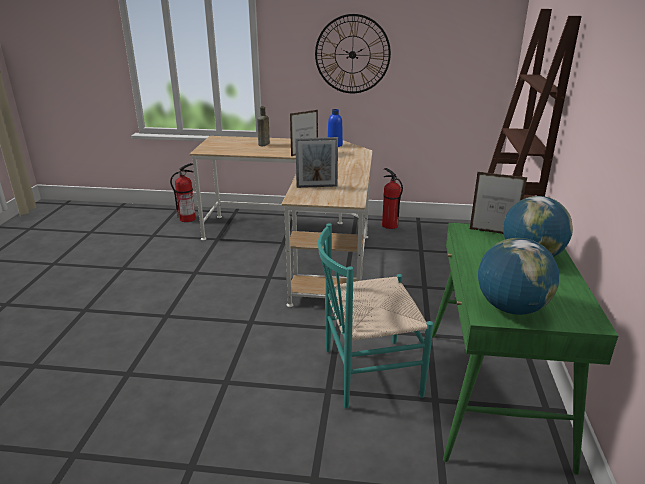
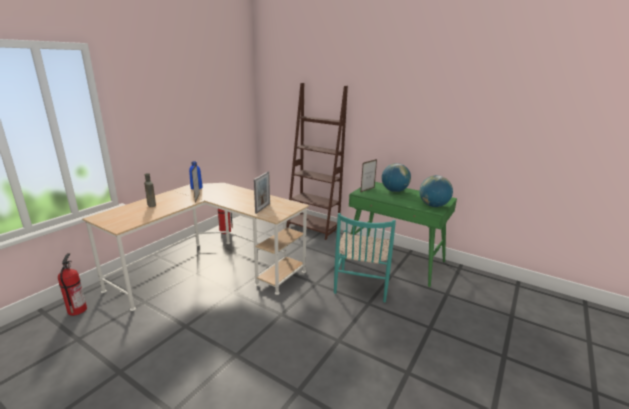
camera: 65 degrees left, 5 degrees down
(352, 54) = (176, 121): wall clock -> none

